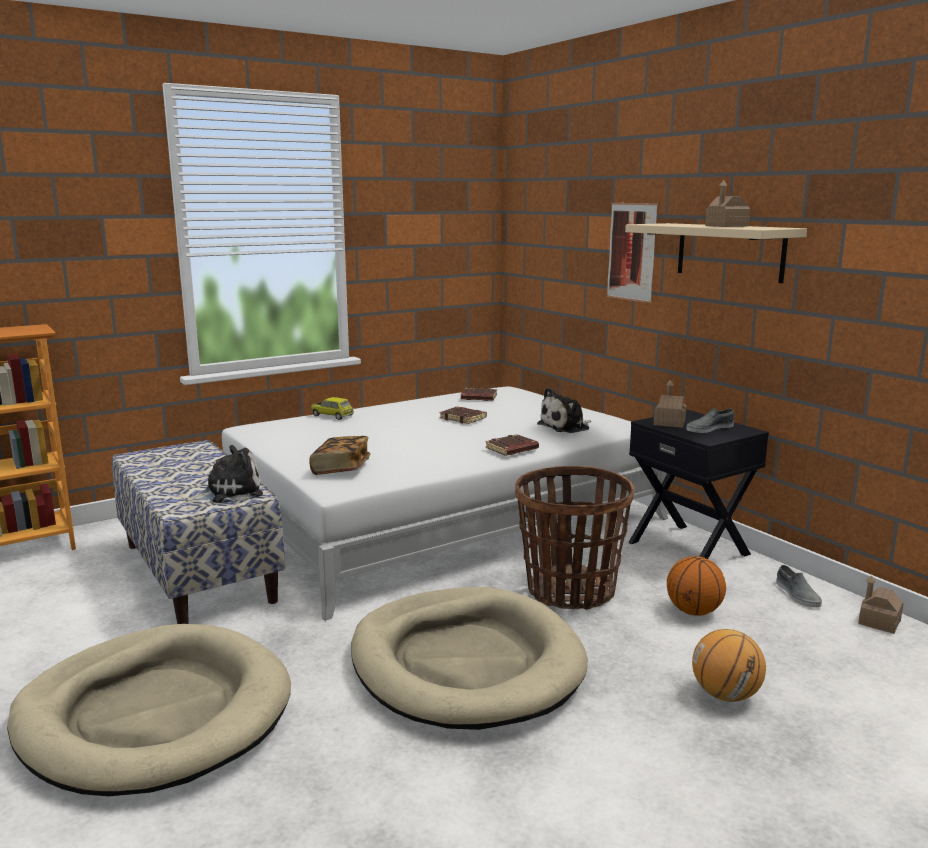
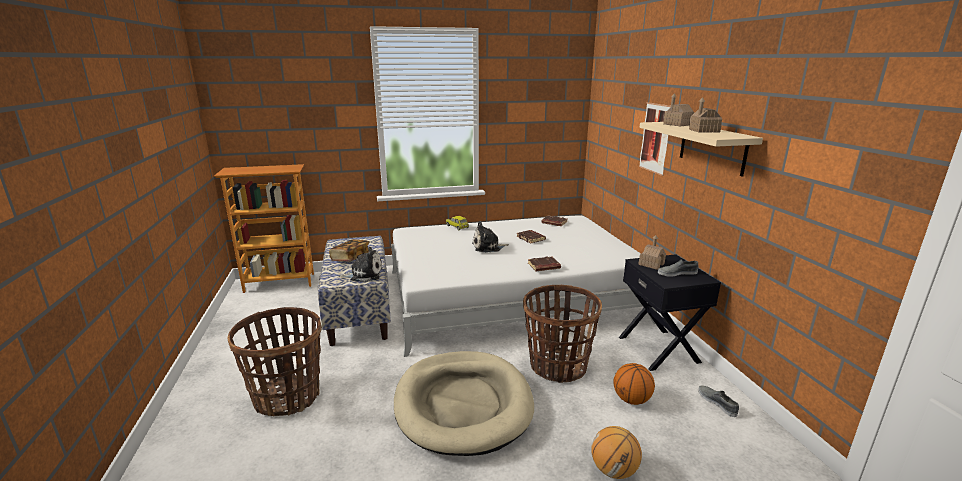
camera: 20 degrees right, 5 degrees up
(155, 715) = (287, 397): beige dog bed -> basket
(341, 469) = (433, 267): book -> book (351, 258)
(566, 427) = (591, 254): plush toy -> plush toy (488, 247)
(797, 594) = (717, 402): grey shoe -> grey shoe turned 150 degrees clockwise
(879, 622) = (769, 440): toy house -> toy house (677, 124)

